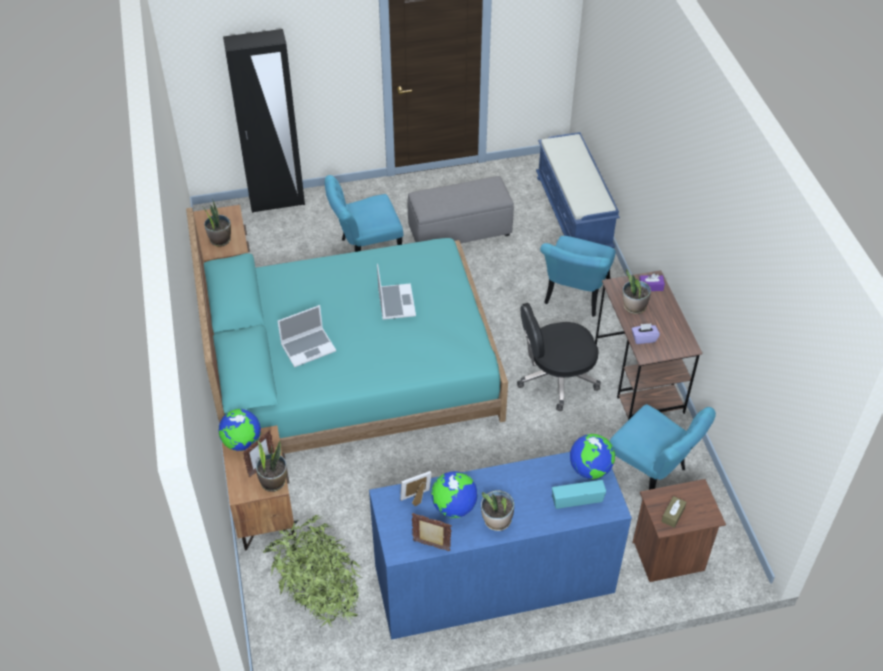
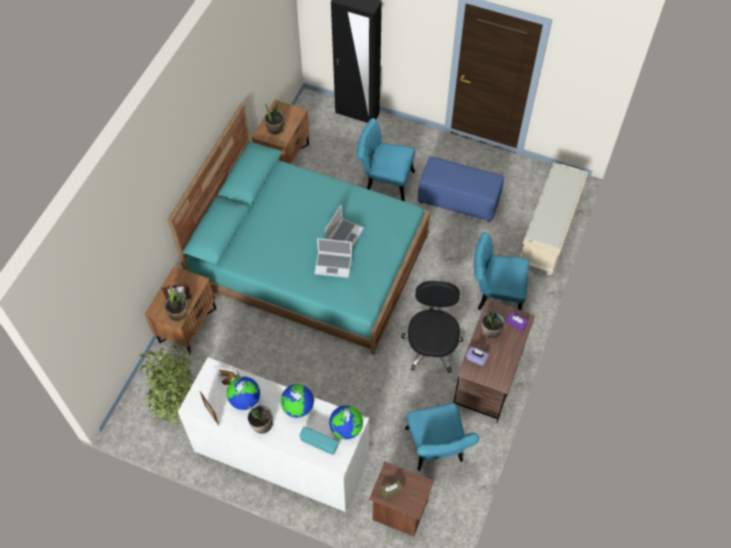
camera: 35 degrees right, 10 degrees up
(242, 442) = (181, 278): globe -> globe (298, 407)
(308, 347) = (267, 237): laptop -> laptop (334, 265)
(460, 231) = (459, 200): grey ottoman -> blue ottoman
(493, 579) = (281, 454): blue dresser -> white dresser
(556, 379) = (432, 346): black office chair -> black office chair turned 75 degrees clockwise
(574, 214) = (549, 231): blue bench -> beige bench
(574, 297) = (495, 294): turquoise chair -> turquoise chair turned 45 degrees clockwise

